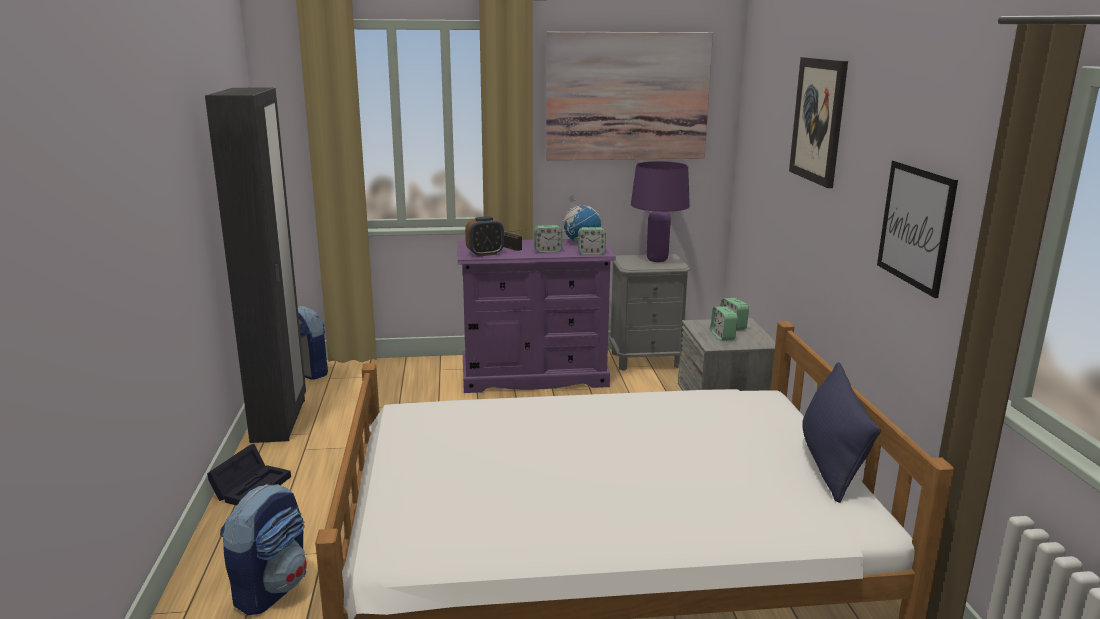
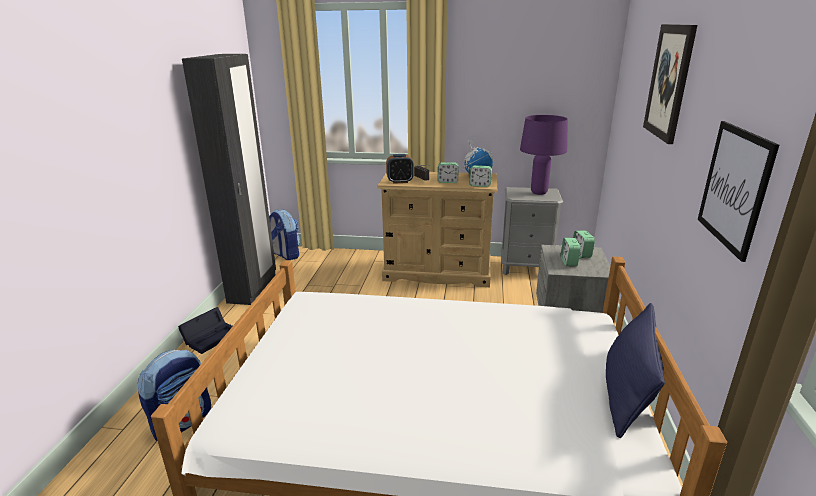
camera: 15 degrees right, 5 degrees up
(534, 376) = (437, 272): purple dresser -> beige dresser
(627, 96) = (523, 62): picture -> none

